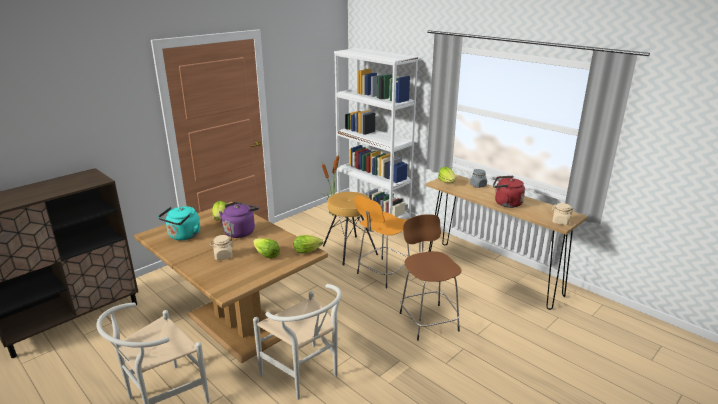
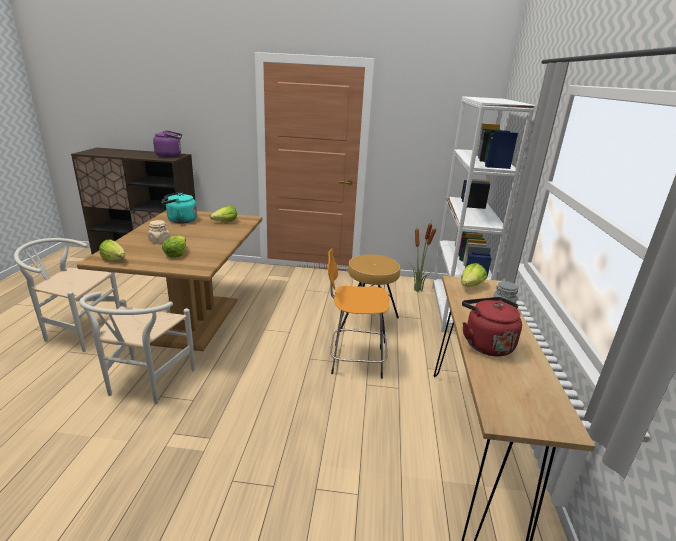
camera: 50 degrees right, 0 degrees up
(240, 231) = (210, 234): purple kettle -> purple kettle (170, 156)
(309, 251) = (201, 267): lettuce -> lettuce (115, 260)
(427, 320) = (303, 430): brown stool -> none
(560, 222) = (509, 415): beige jar -> none

